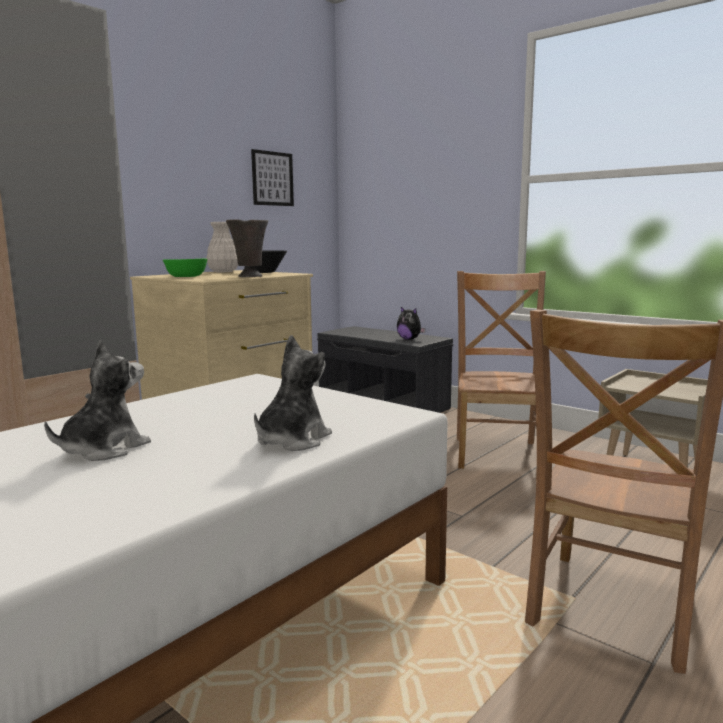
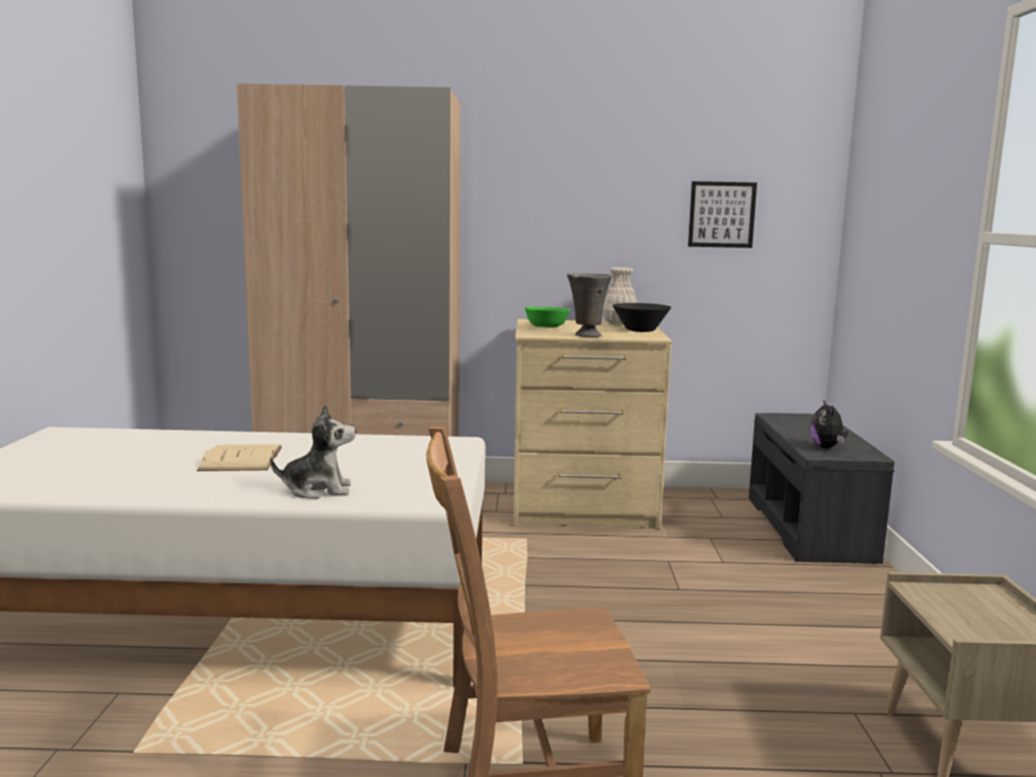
camera: 50 degrees right, 0 degrees up
(104, 449) = (241, 458): plush toy -> beige book
(498, 452) = (803, 630): brown chair -> none

